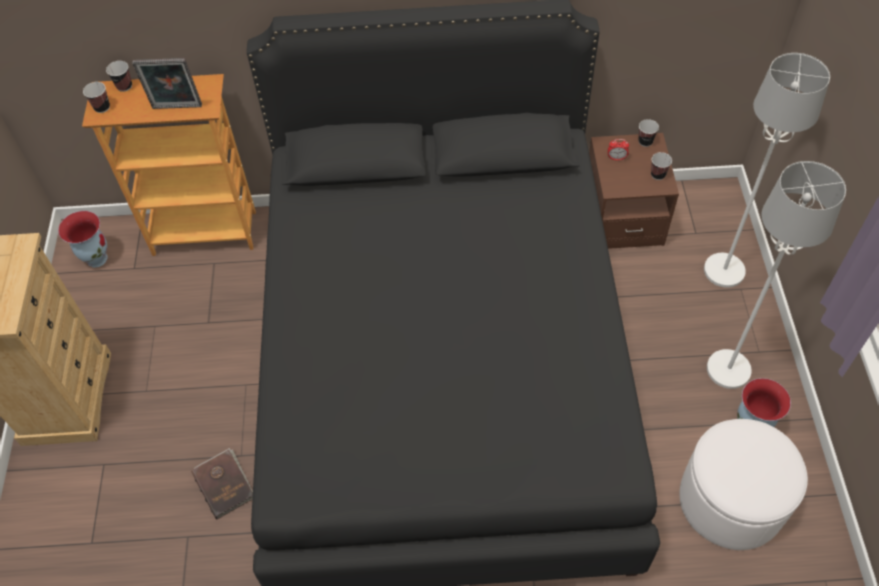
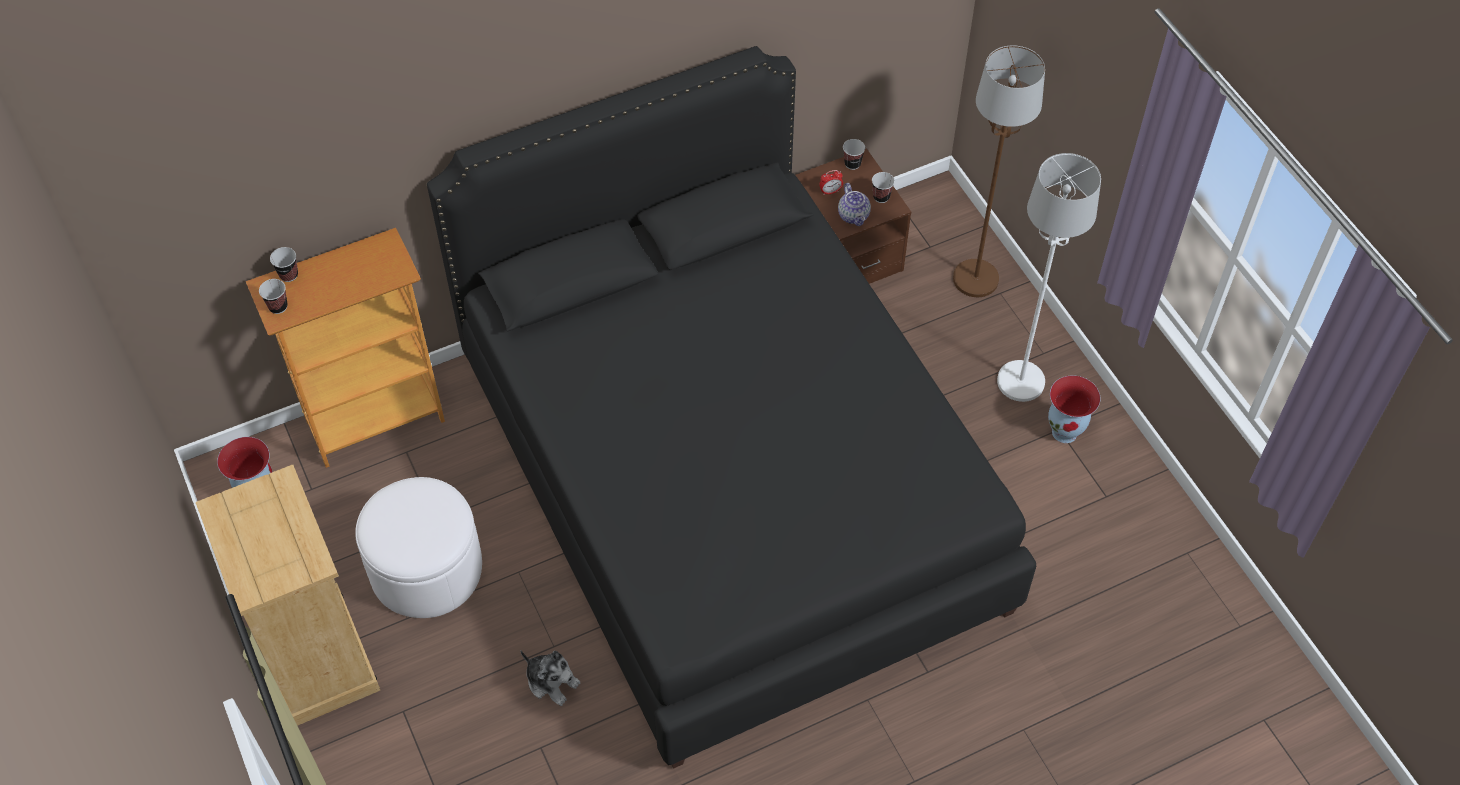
camera: 25 degrees left, 0 degrees up
(176, 108) = (366, 282): picture frame -> none
(224, 484) = (551, 681): brown book -> plush toy
(628, 183) = (854, 215): none -> teapot
(724, 271) = (976, 279): white floor lamp -> brown floor lamp
(731, 500) = (1073, 510): white ottoman -> white ottoman (426, 569)

